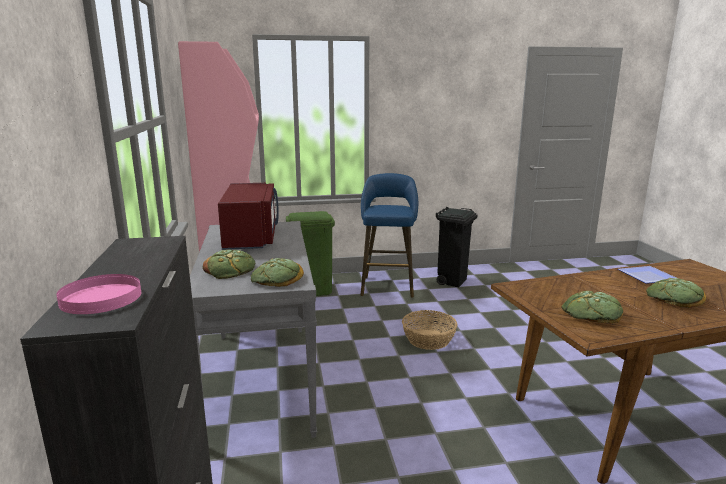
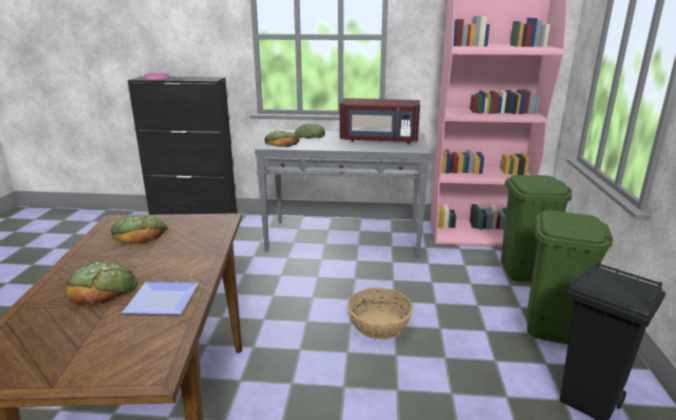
camera: 105 degrees right, 5 degrees up
(388, 285) = (553, 327): blue stool -> green trash can

